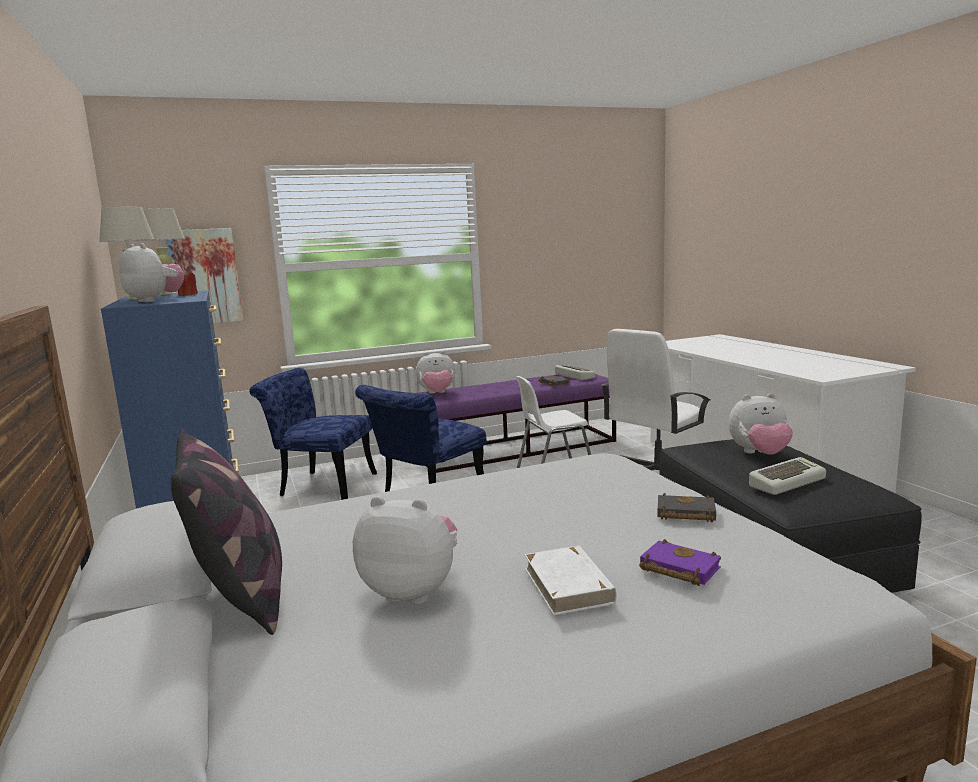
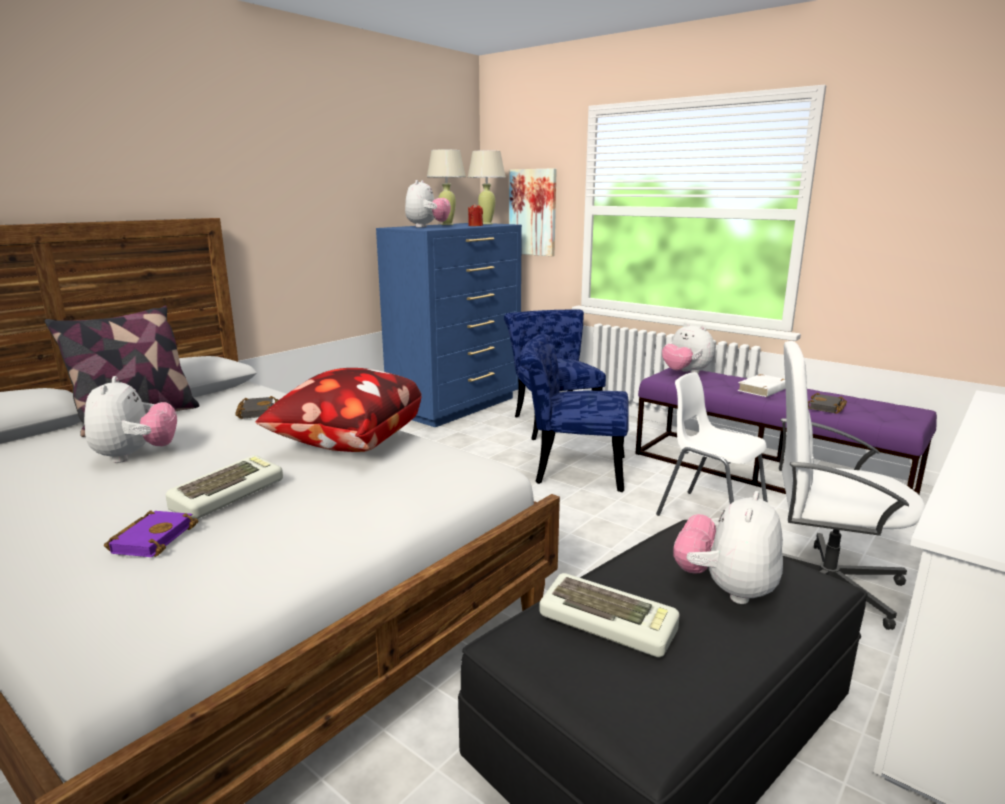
camera: 60 degrees right, 5 degrees up
(499, 492) = (346, 443): none -> pillow
(568, 585) = (130, 500): white book -> white book (763, 389)
(573, 376) = (883, 409): keyboard -> keyboard (228, 493)
(684, 514) = (311, 529): black book -> black book (256, 411)
(759, 454) = (726, 589): plush toy -> plush toy turned 60 degrees clockwise

